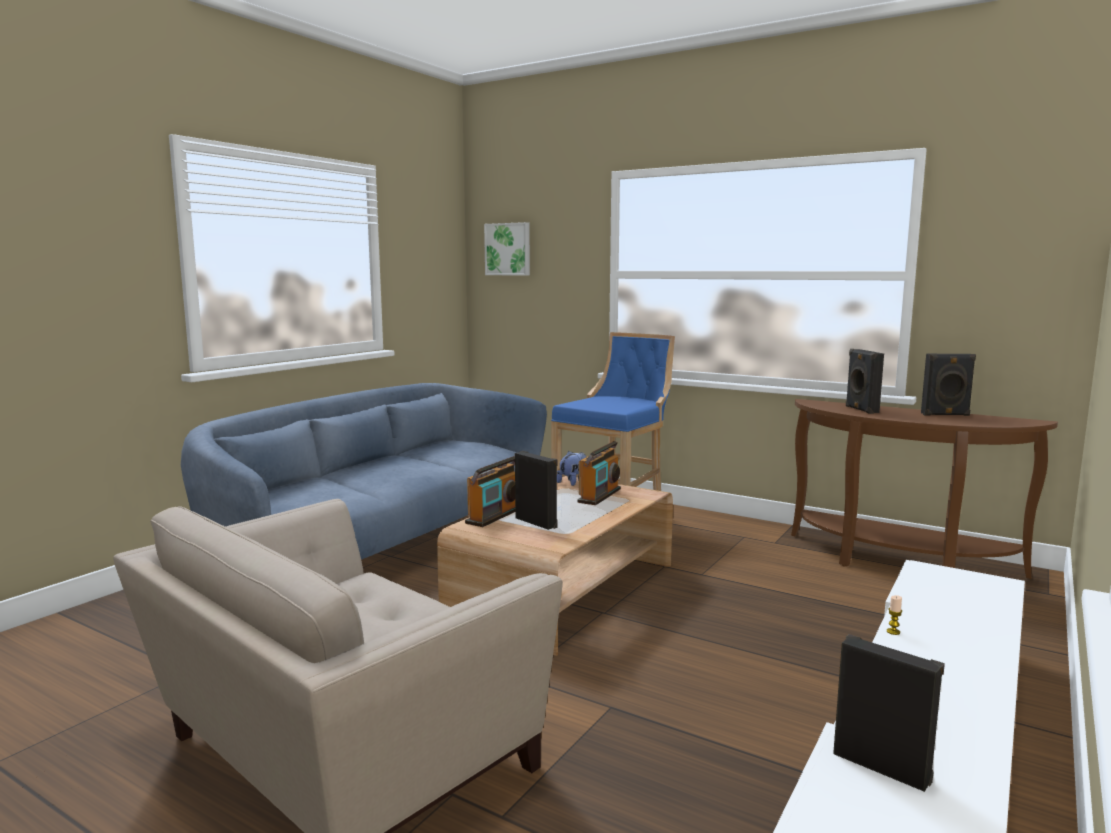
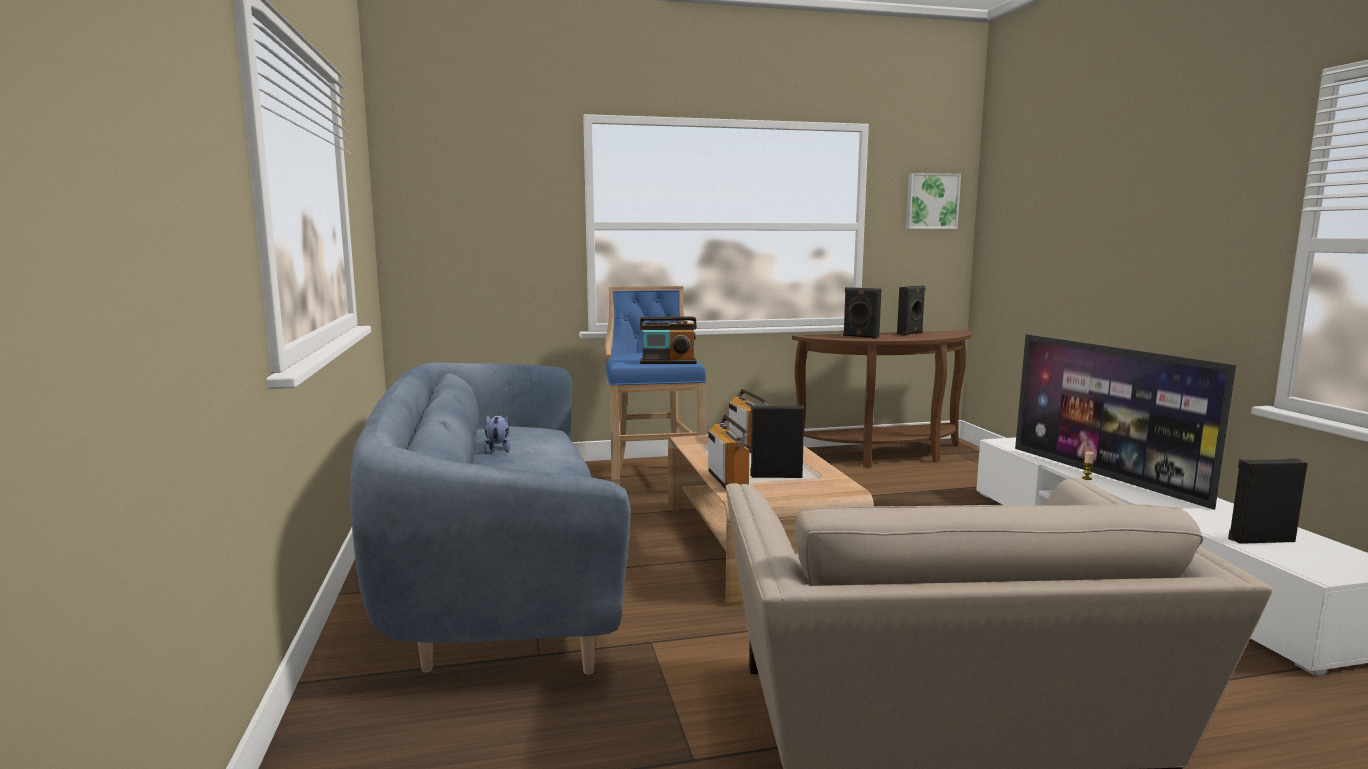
camera: 45 degrees left, 0 degrees up
(508, 249) = (444, 195): picture -> picture (931, 201)
(573, 482) = (695, 440): plush toy -> plush toy (498, 450)
(608, 407) = (668, 362): none -> radio
(932, 639) = (1106, 476): none -> television

